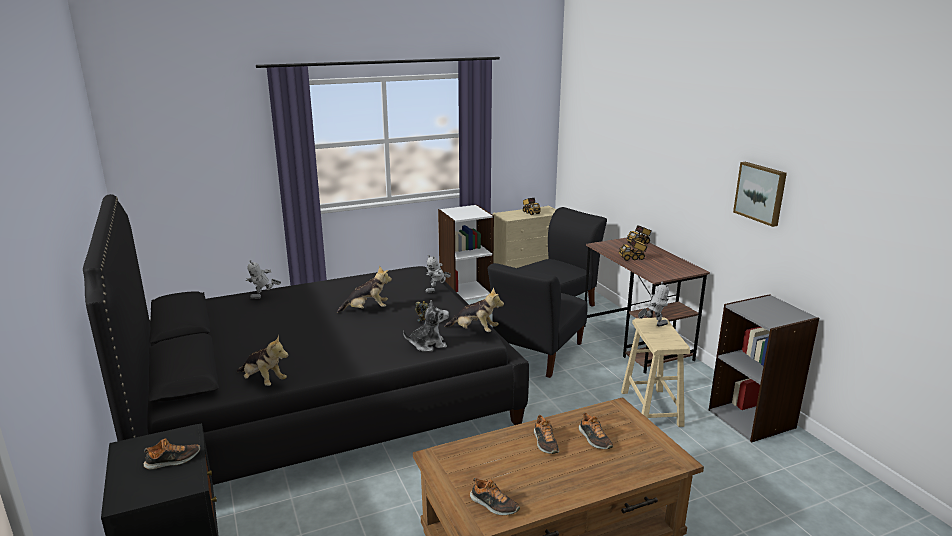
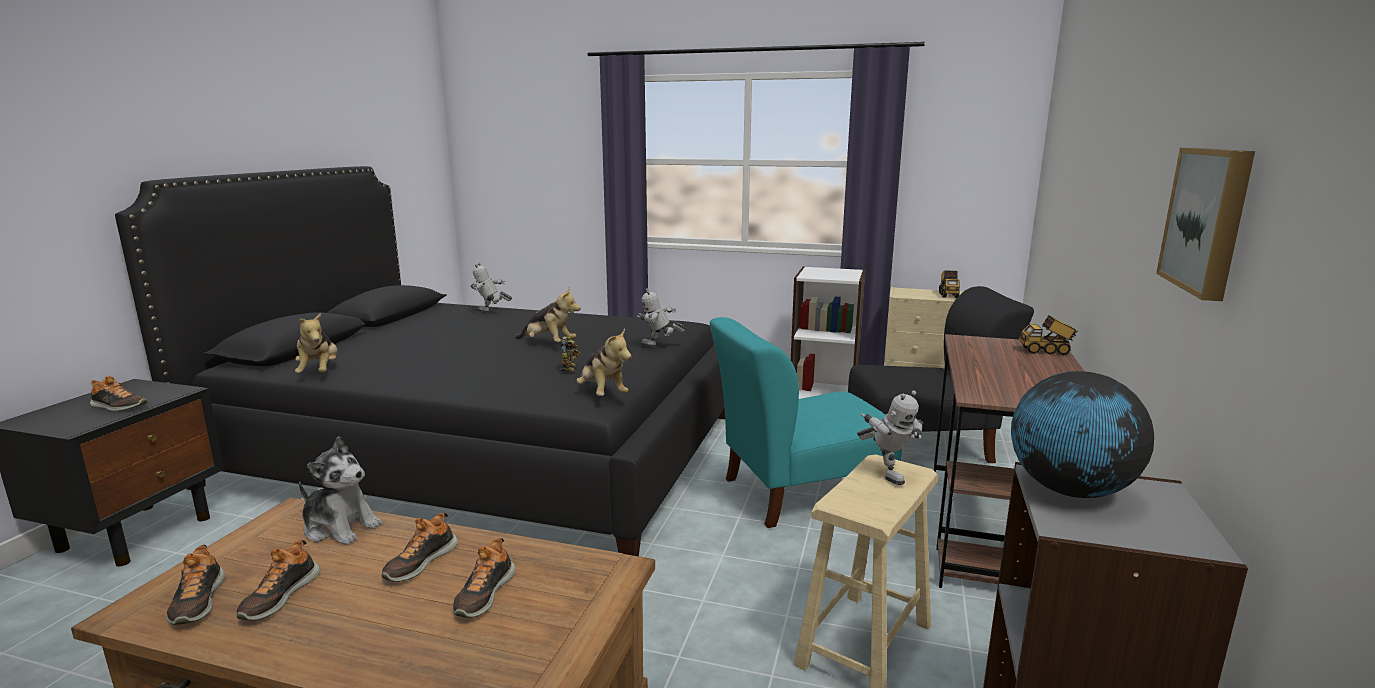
camera: 40 degrees right, 5 degrees down
(428, 344) = (522, 391): plush toy -> plush toy (340, 527)
(522, 484) = (279, 596): none -> shoe
(536, 354) = (798, 493): black chair -> turquoise chair
(632, 258) = (988, 365): toy truck -> none
(653, 325) = (886, 473): toy robot -> toy robot turned 45 degrees clockwise
(753, 309) = (1069, 491): none -> globe

